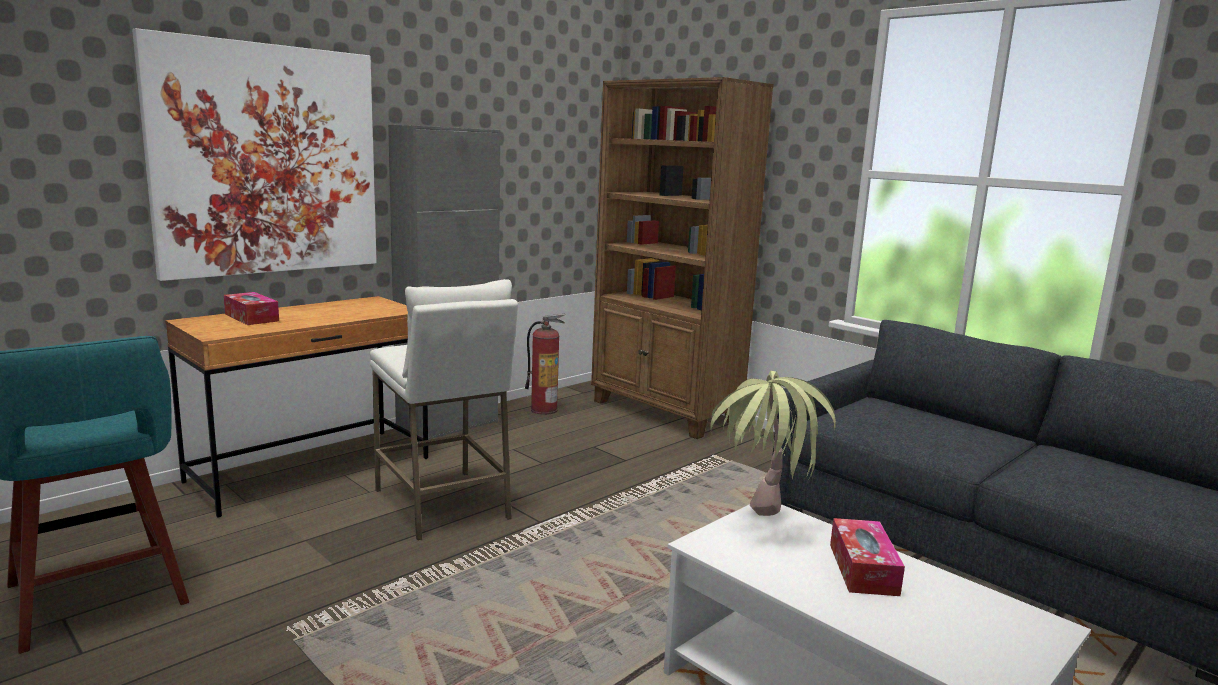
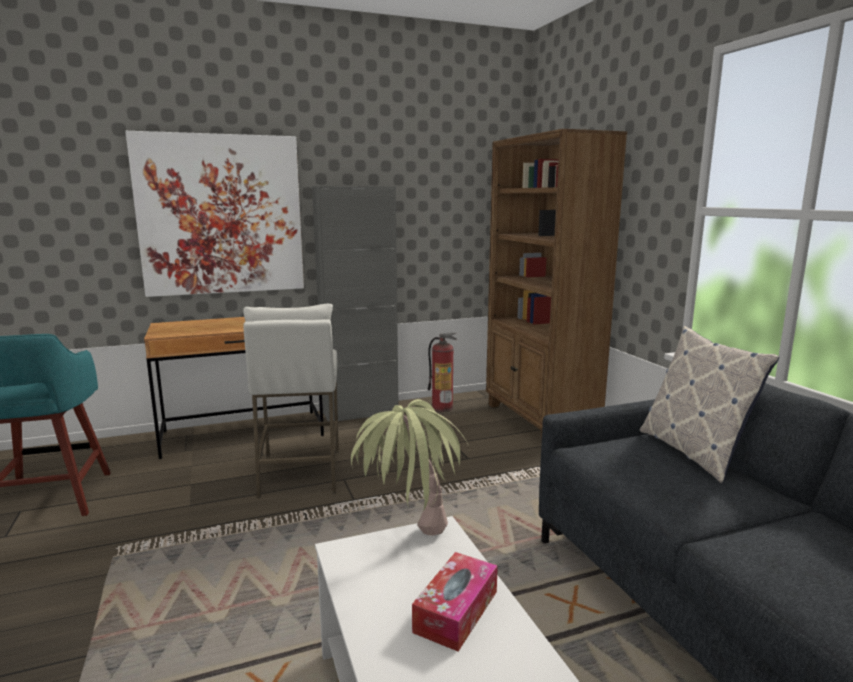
camera: 25 degrees right, 0 degrees up
(251, 317) = (200, 324): tissue box -> none
(919, 410) = (694, 452): none -> pillow

